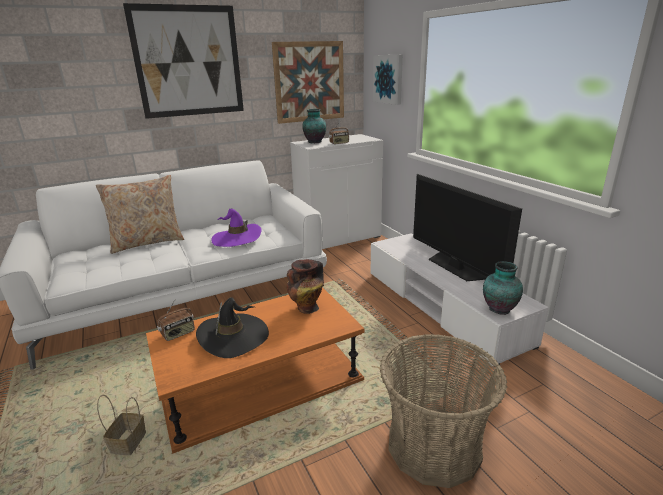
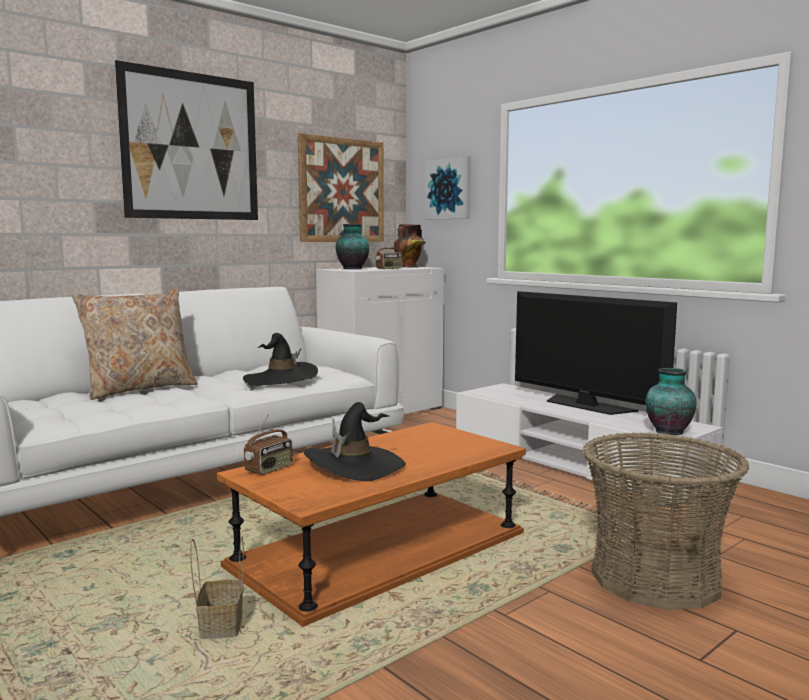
camera: 15 degrees left, 15 degrees down
(237, 238) = (280, 379): purple hat -> black hat
(307, 308) = (433, 438): vase -> vase (409, 267)

